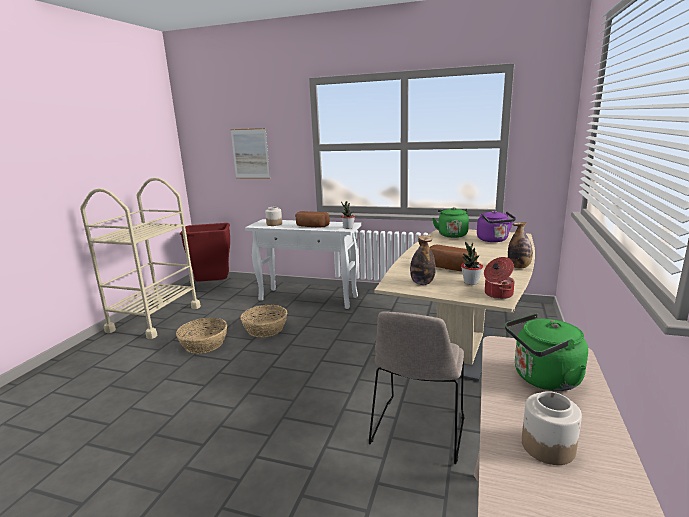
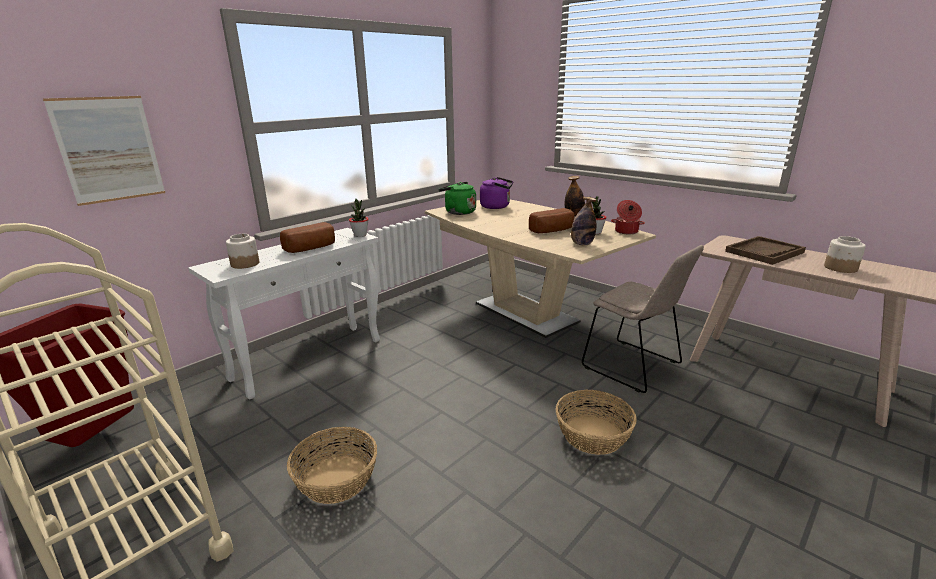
camera: 65 degrees left, 5 degrees up
(265, 329) = (356, 411): basket -> basket (592, 435)
(543, 379) = (764, 252): green kettle -> brown tray

